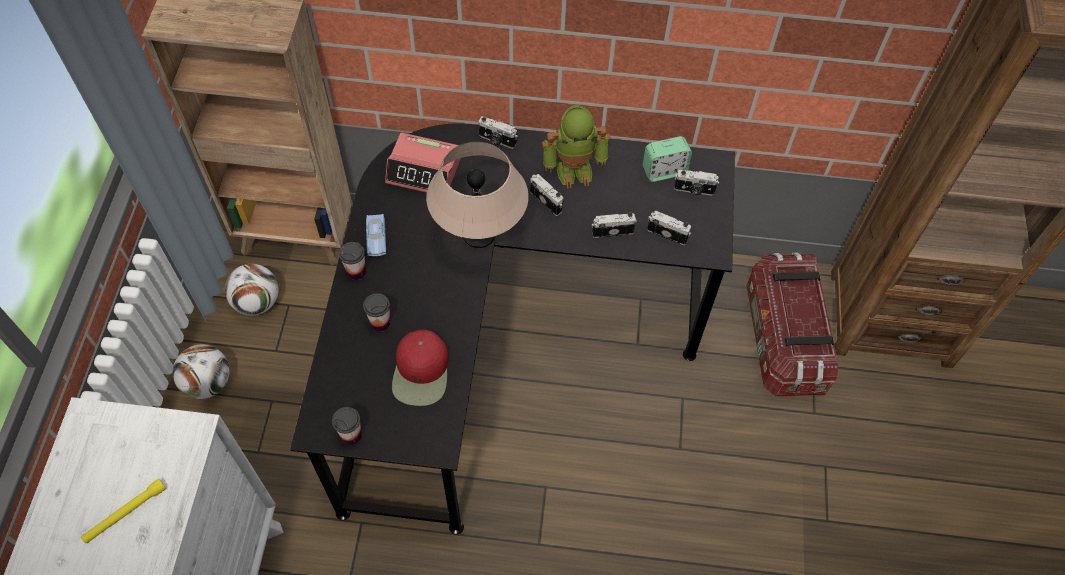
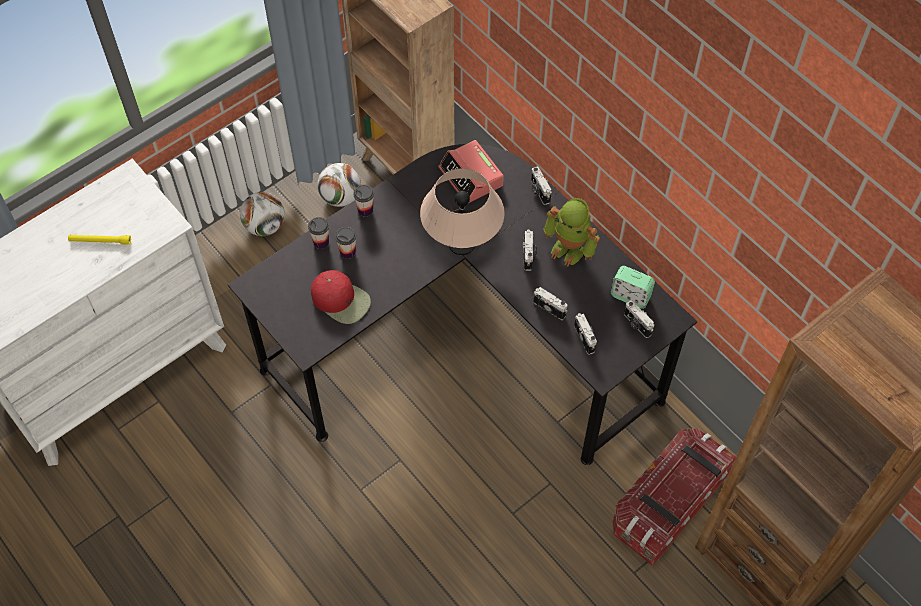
camera: 45 degrees right, 0 degrees up
(351, 435) = (266, 303): cup -> cup (321, 242)
(376, 238) = (398, 198): blue toy car -> none
(421, 372) = (341, 300): red cap -> red cap turned 105 degrees counterclockwise

